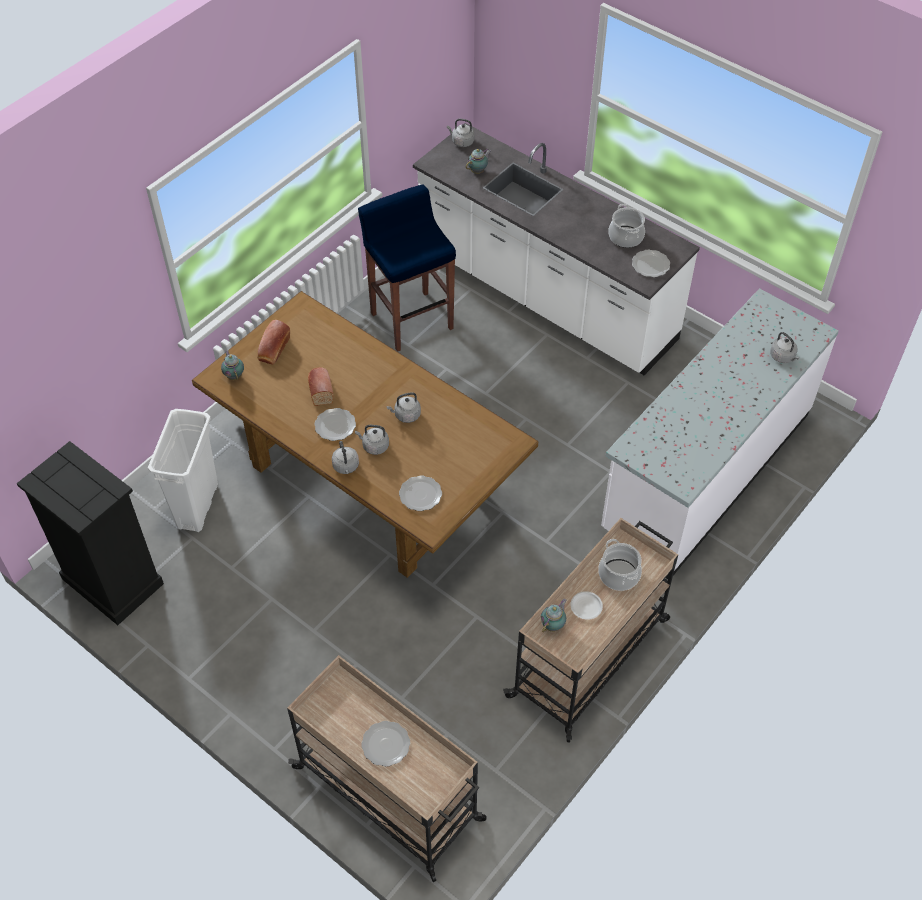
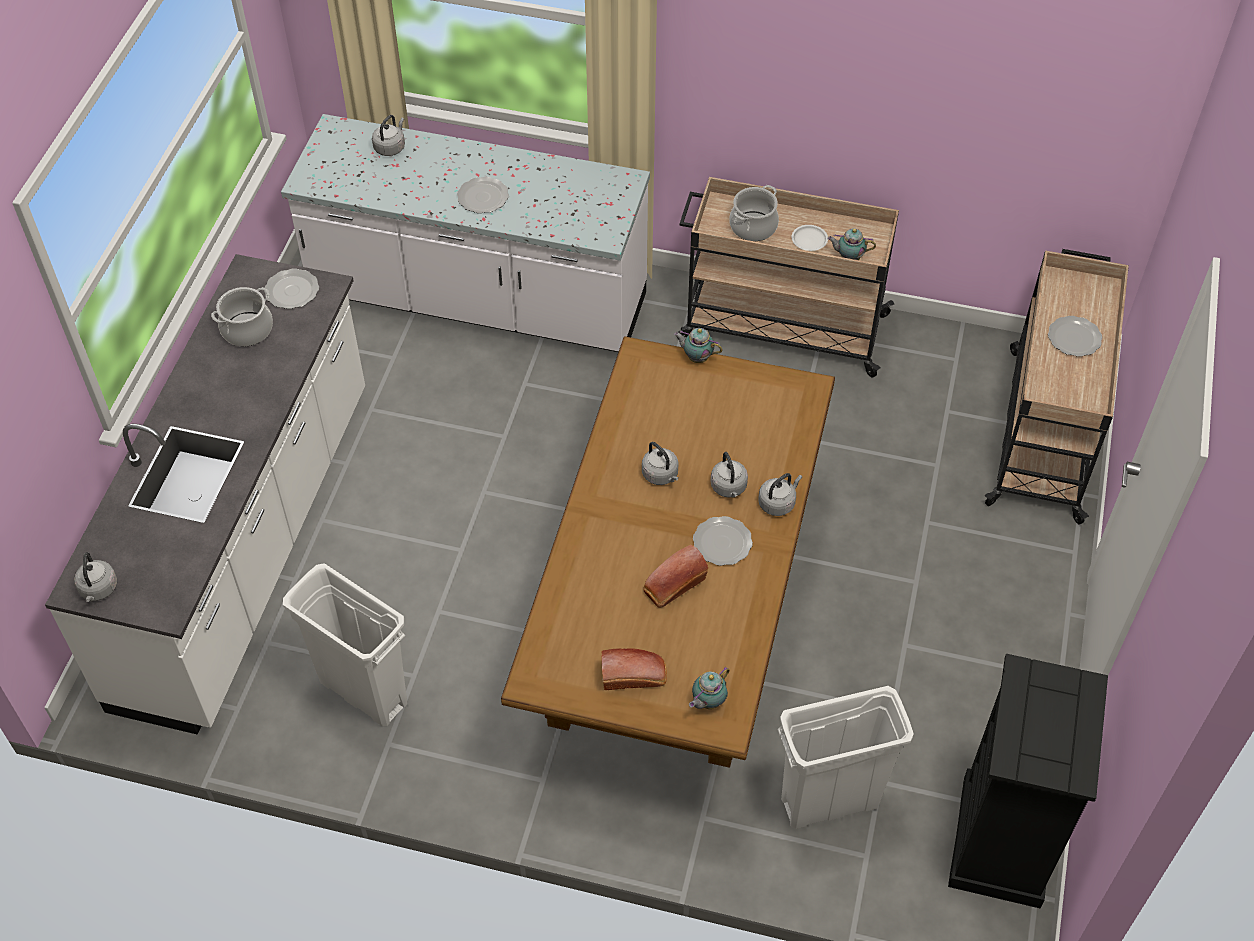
camera: 115 degrees left, 0 degrees up
(411, 320) = (363, 692): blue stool -> white trash can
(420, 495) = (771, 414): plate -> plate (483, 197)
(478, 171) = (165, 541): teapot -> teapot (696, 357)

